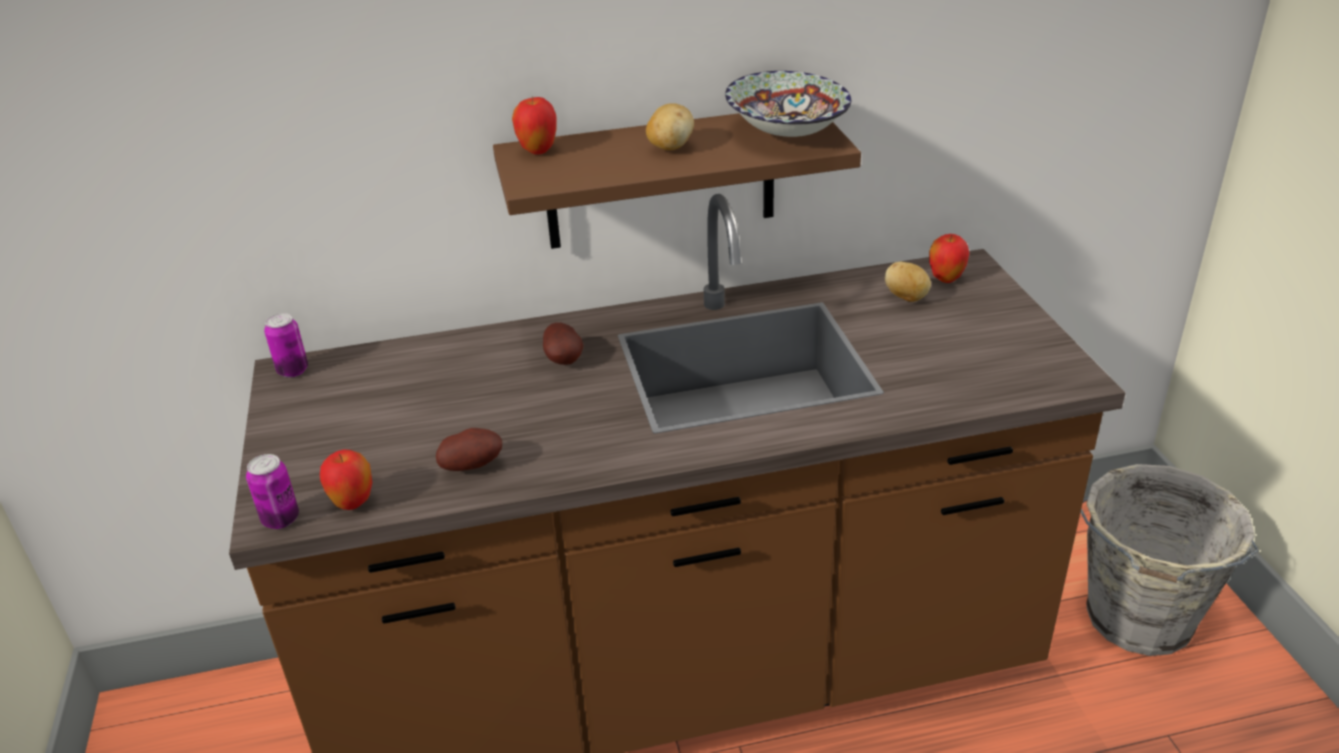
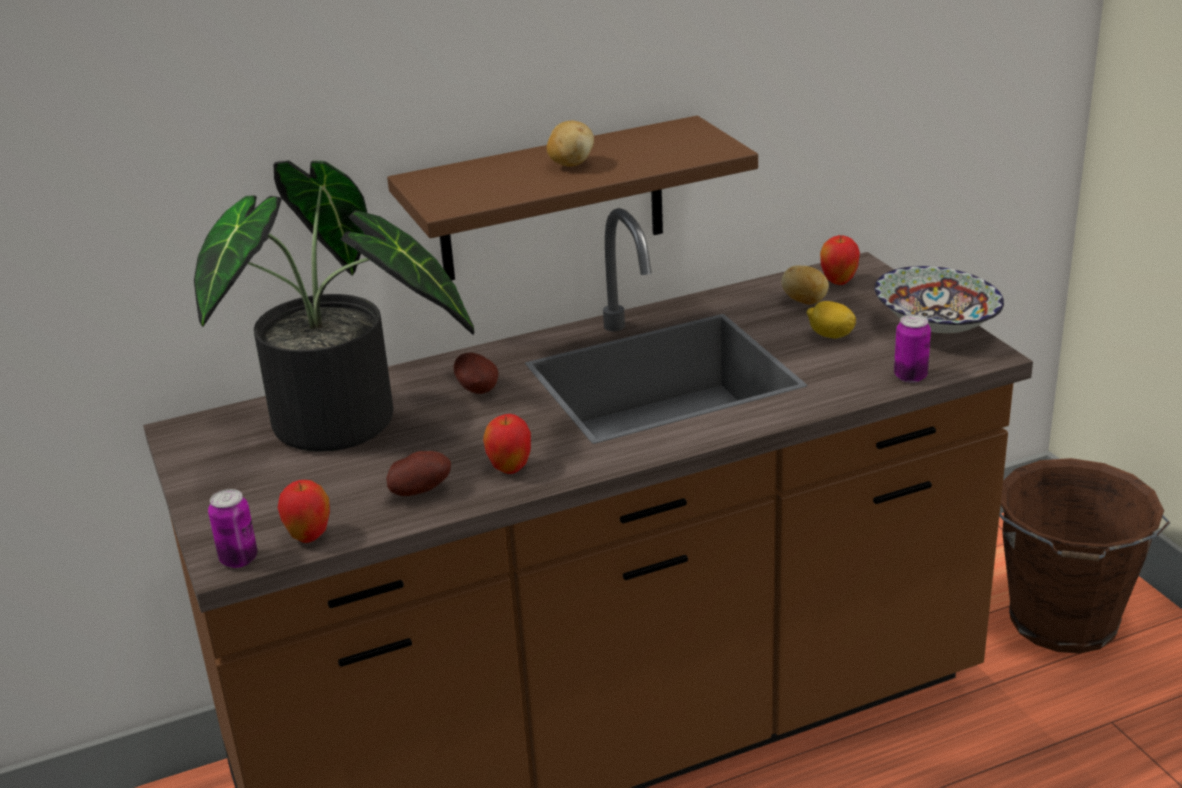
camera: 10 degrees left, 5 degrees down
(293, 370) = (190, 430): can -> can (910, 376)
(426, 386) = (342, 428): none -> potted plant
(538, 151) = (438, 178): apple -> apple (510, 469)
(788, 133) = (681, 143): bowl -> bowl (936, 327)
(922, 339) = (830, 336): none -> lemon
(1138, 621) = (1063, 623): grey bucket -> brown bucket

